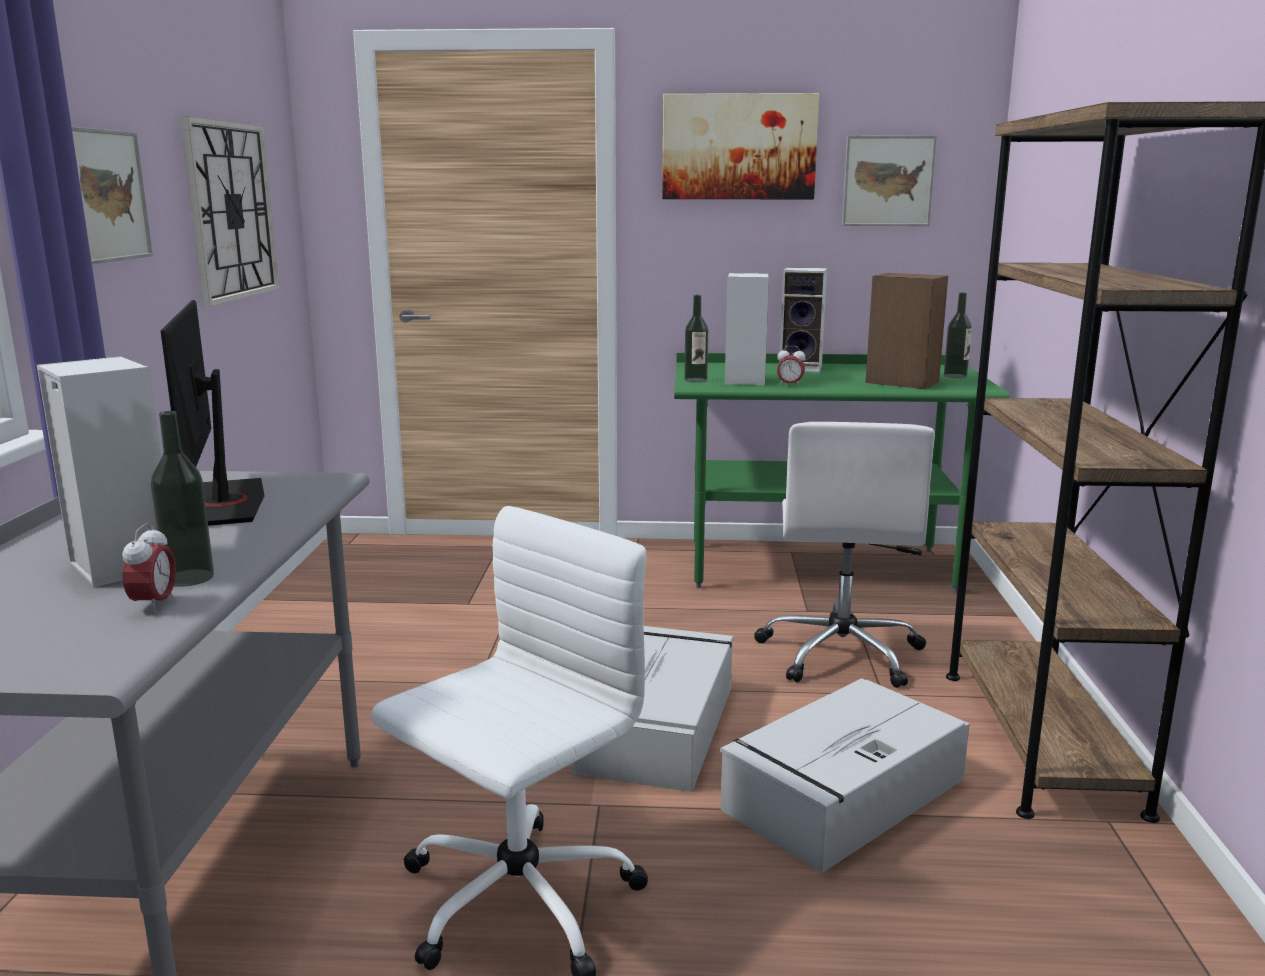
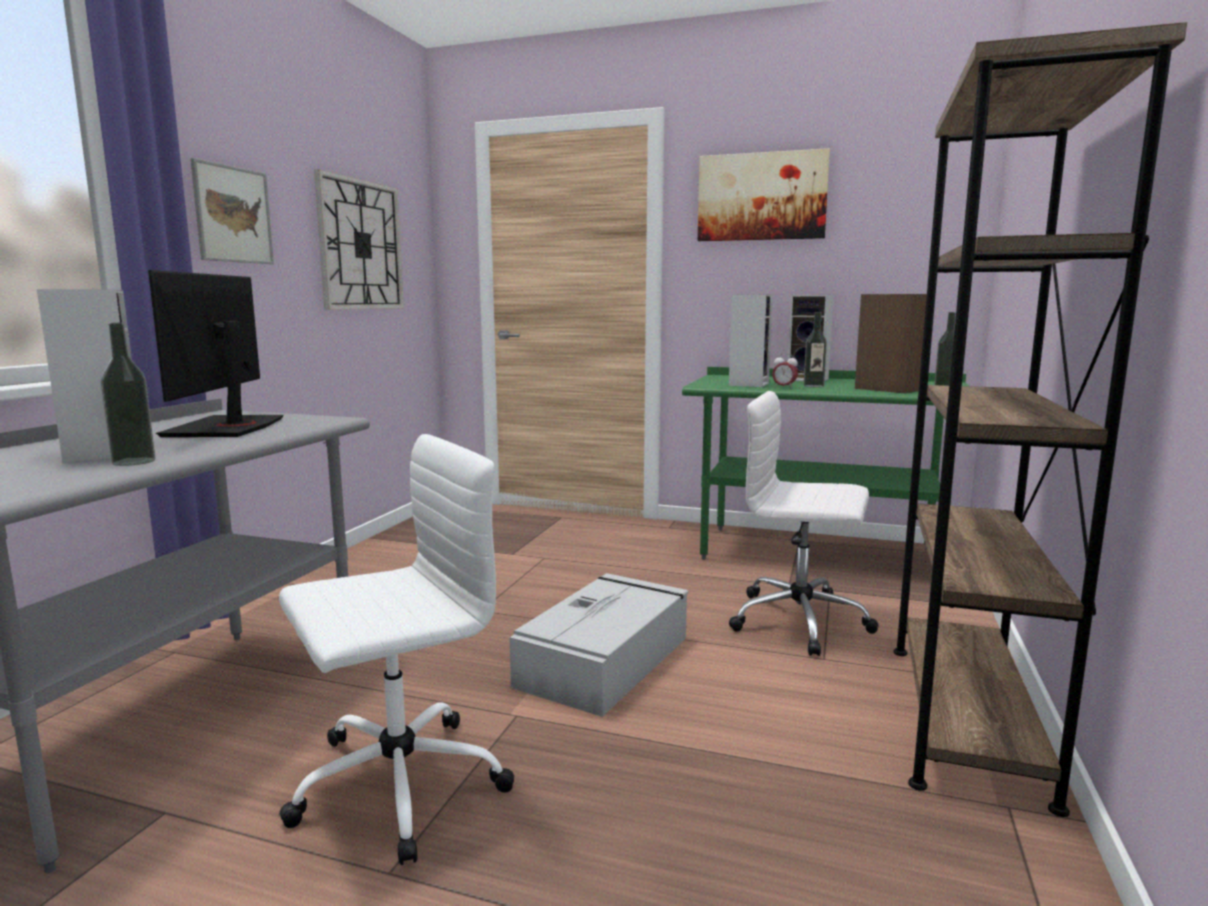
camera: 15 degrees right, 5 degrees down
(154, 605) = (80, 473): alarm clock -> none
(695, 380) = (707, 383): bottle -> bottle (813, 386)
(841, 653) = (802, 621): white office chair -> white office chair turned 90 degrees clockwise
(842, 796) = (738, 740): grey storage box -> none
(888, 181) = (892, 221): picture -> none

